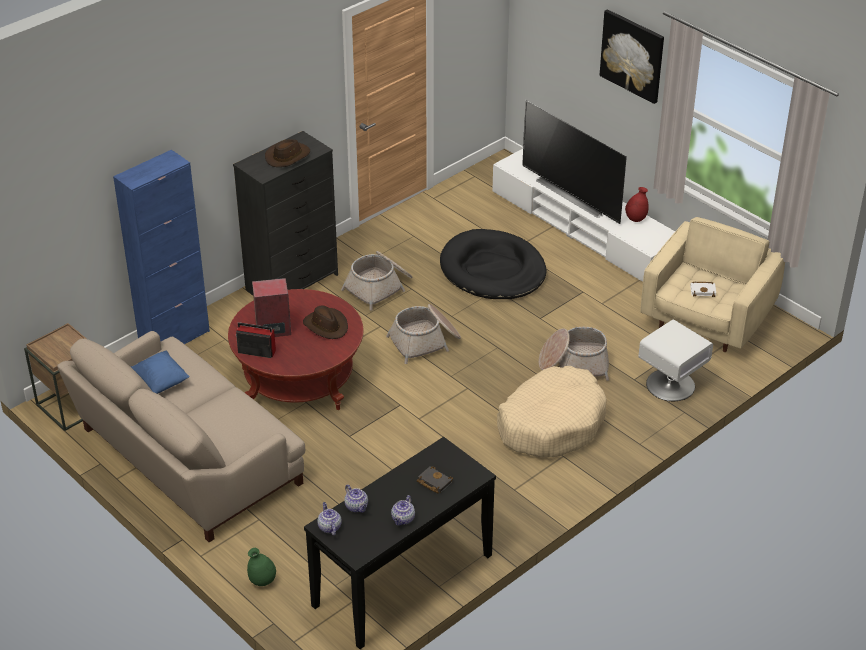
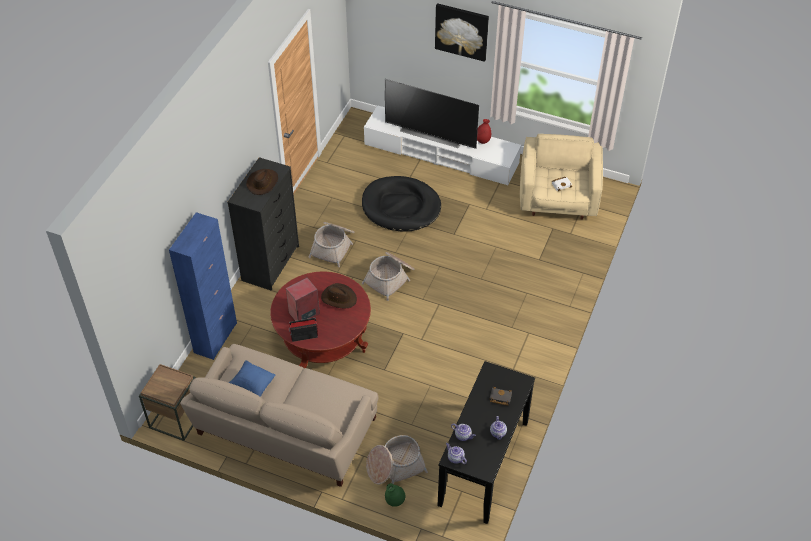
camera: 25 degrees left, 10 degrees up
(551, 423) = (507, 311): beige dog bed -> none
(574, 364) = (495, 261): basket -> basket (395, 466)
(671, 385) = (563, 256): white nightstand -> none

